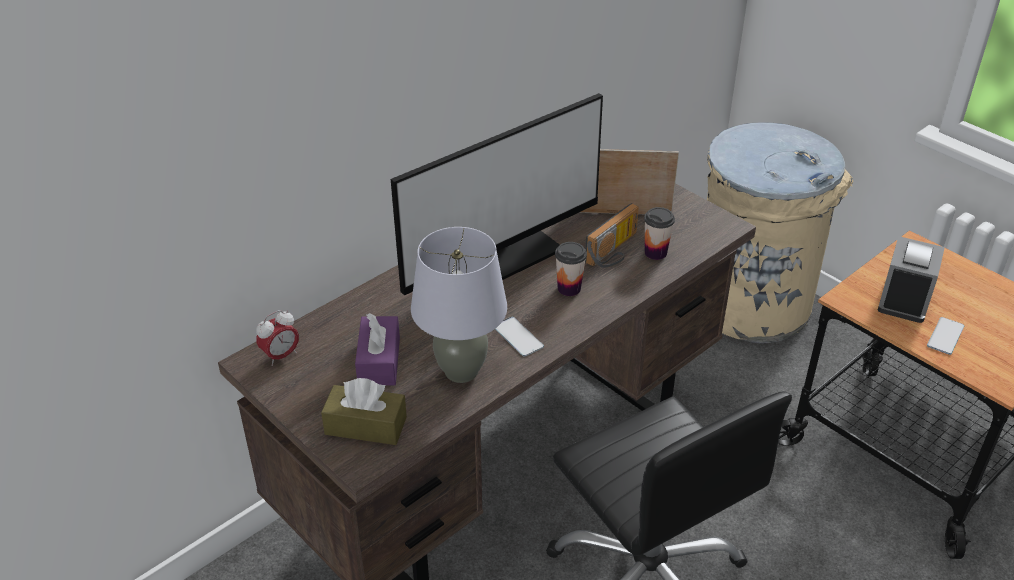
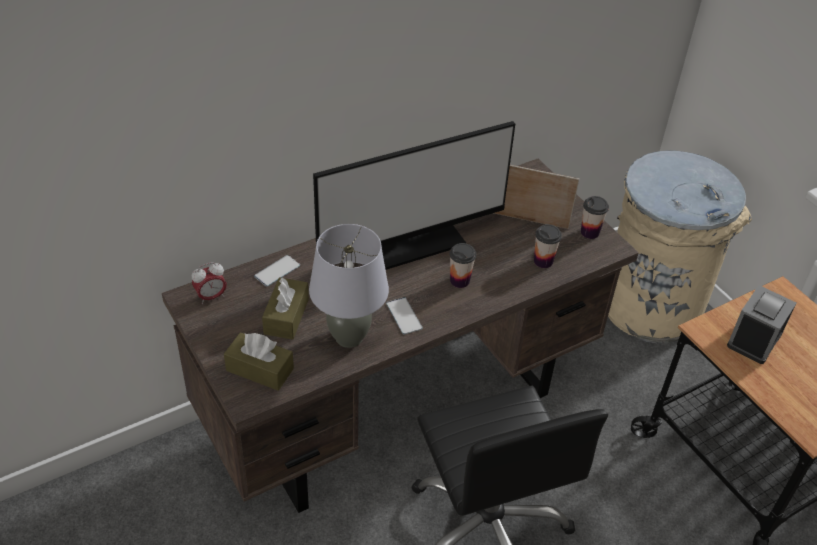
camera: 10 degrees right, 5 degrees up
(379, 361) = (286, 316): purple tissue box -> brown tissue box
(615, 252) = (509, 254): radio -> none
(696, 215) = (589, 232): none -> cup
(945, 336) = (778, 380): phone -> phone (277, 271)

